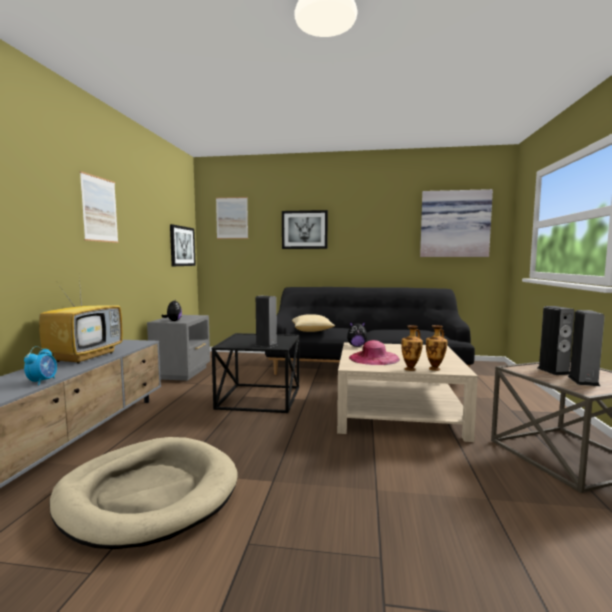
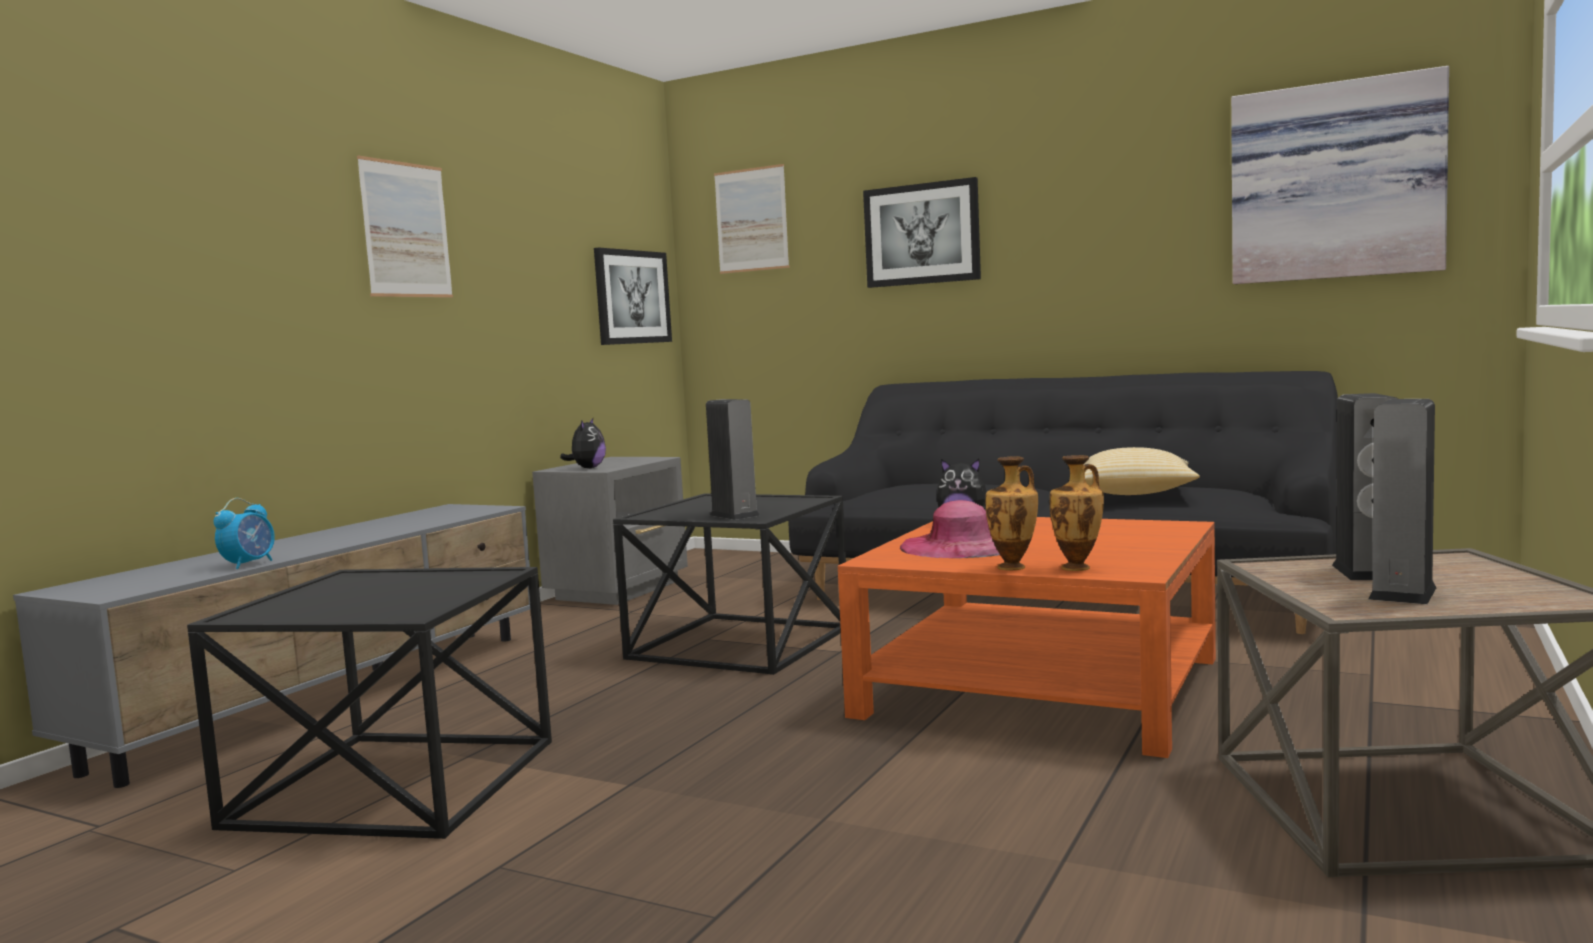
camera: 20 degrees right, 0 degrees up
(86, 356) = (360, 531): television -> none
(148, 494) = (395, 781): beige dog bed -> black side table
(312, 331) = (909, 491): pillow -> pillow (1137, 493)
(397, 412) = (1040, 686): beige coffee table -> orange coffee table

